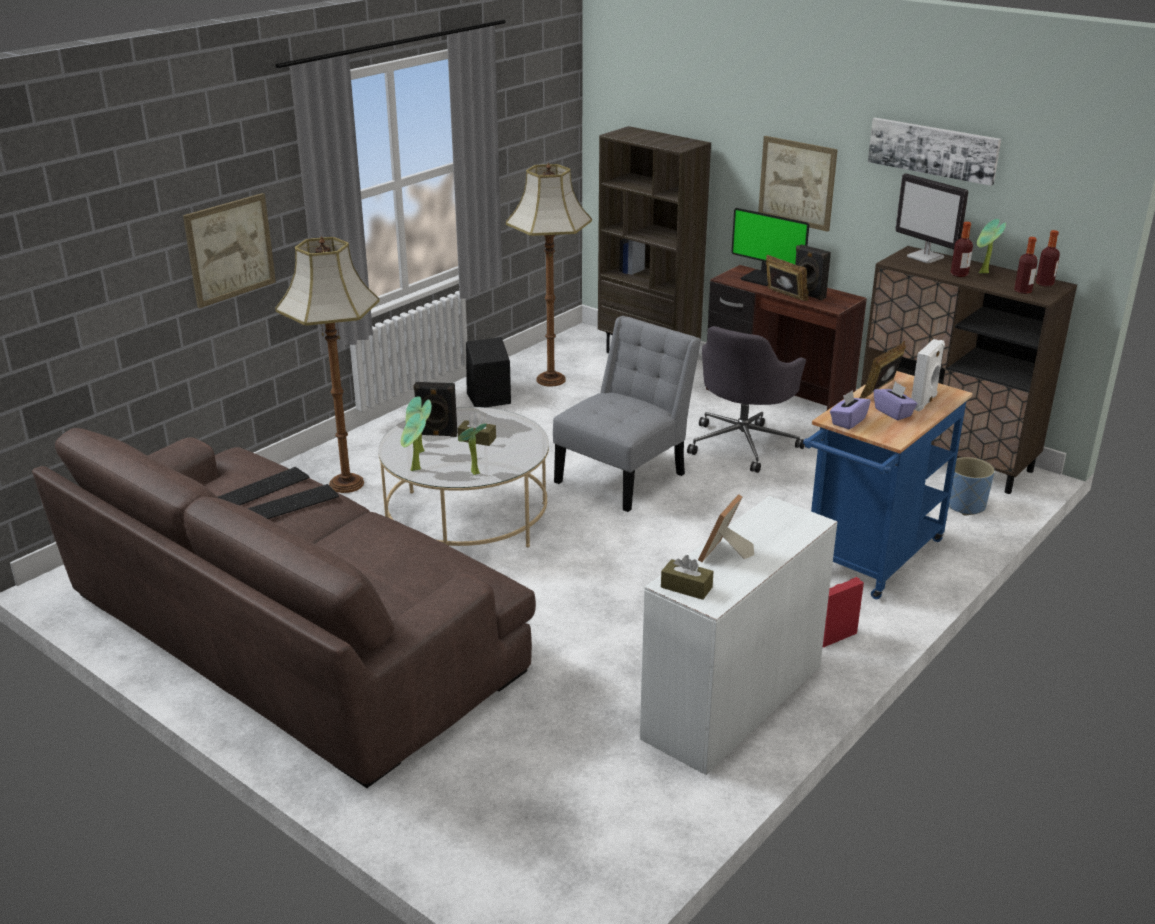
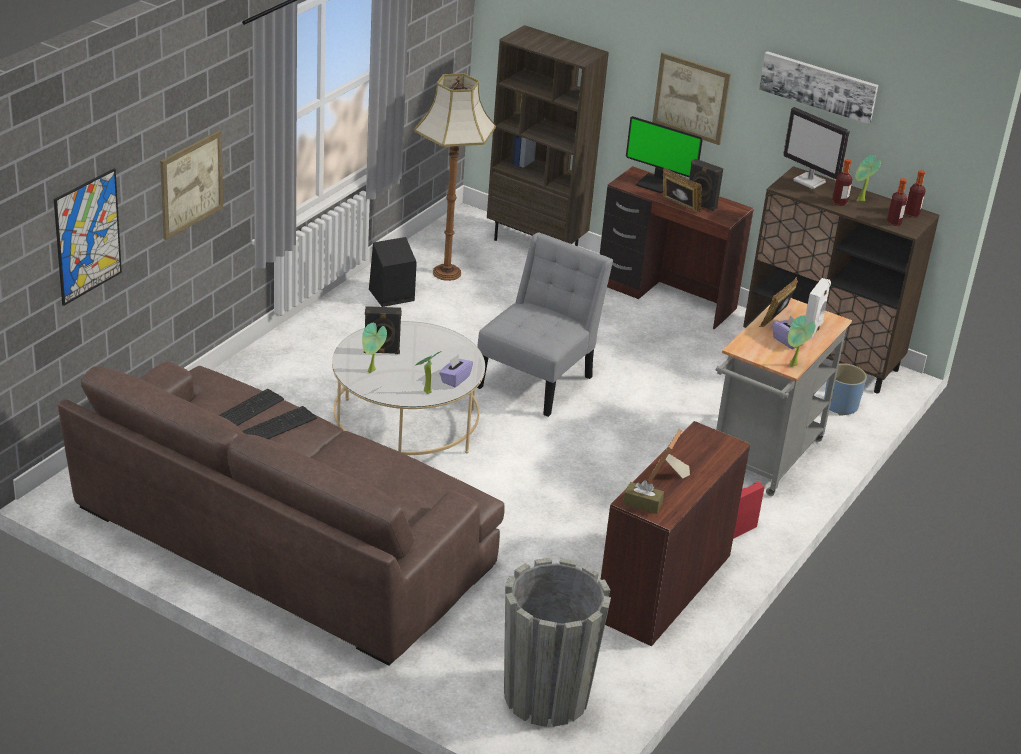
camera: 10 degrees left, 5 degrees up
(86, 289) = (87, 236): none -> picture
(345, 484) = (282, 392): floor lamp -> none
(415, 470) = (373, 390): potted plant -> potted plant (793, 366)
(477, 439) = (419, 357): brown tissue box -> none
(557, 836) = (546, 696): none -> grey planter
(731, 701) = (662, 587): white desk -> brown desk
(743, 444) = (641, 344): grey office chair -> none
(848, 421) = (752, 351): purple tissue box -> purple tissue box (455, 379)
(869, 560) = (762, 460): blue cart -> grey cart

